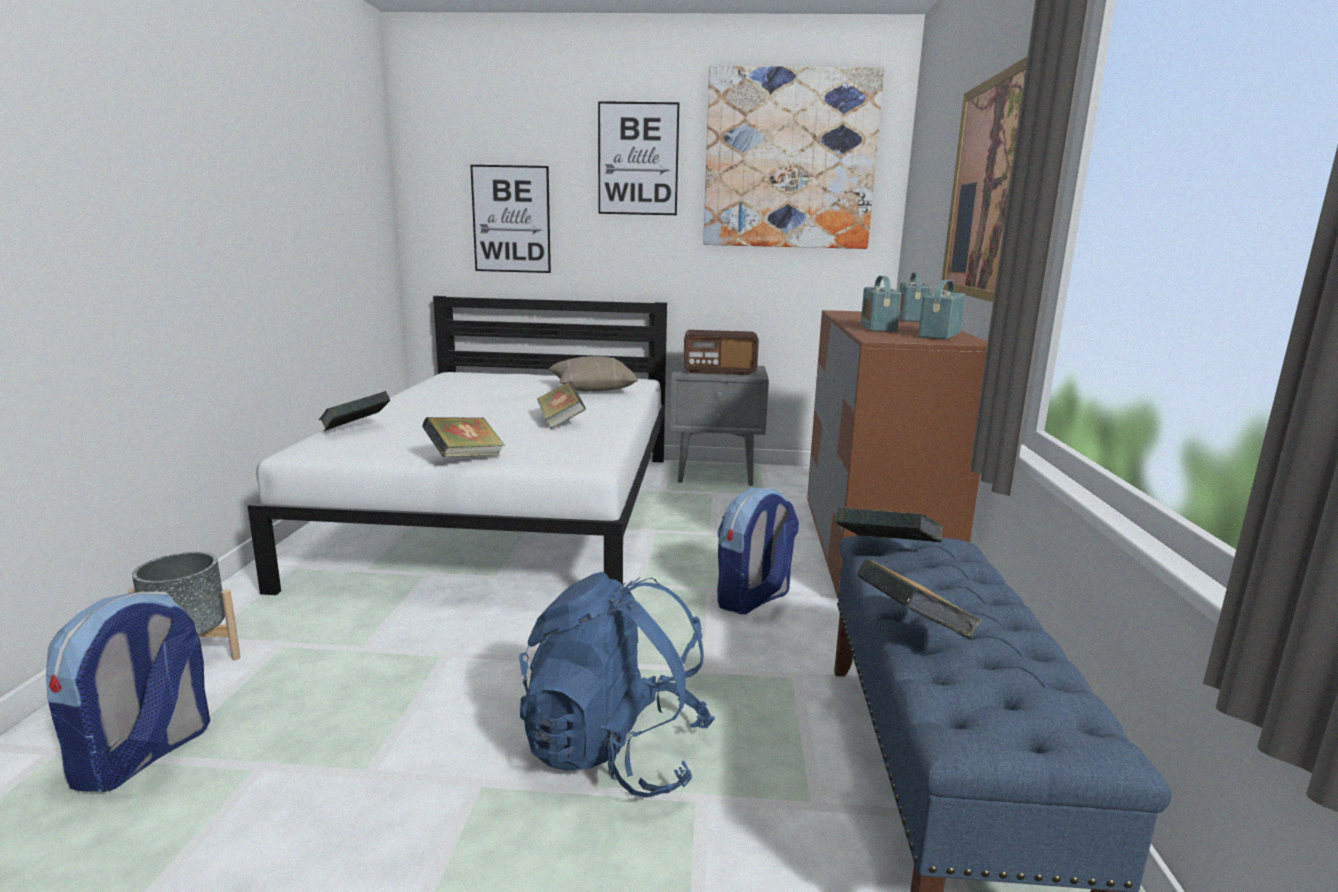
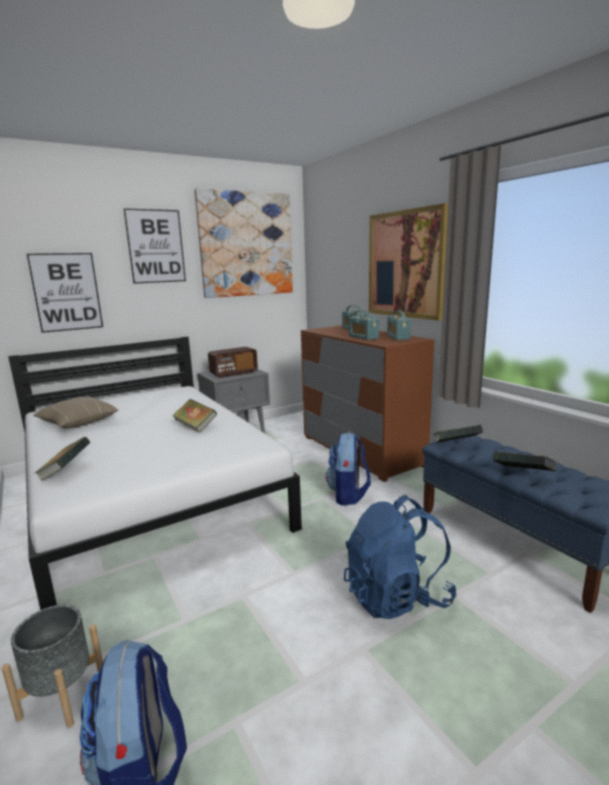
camera: 35 degrees left, 0 degrees up
(465, 458) = (191, 466): book -> none
(592, 389) = (169, 400): beige pillow -> beige pillow (78, 423)

